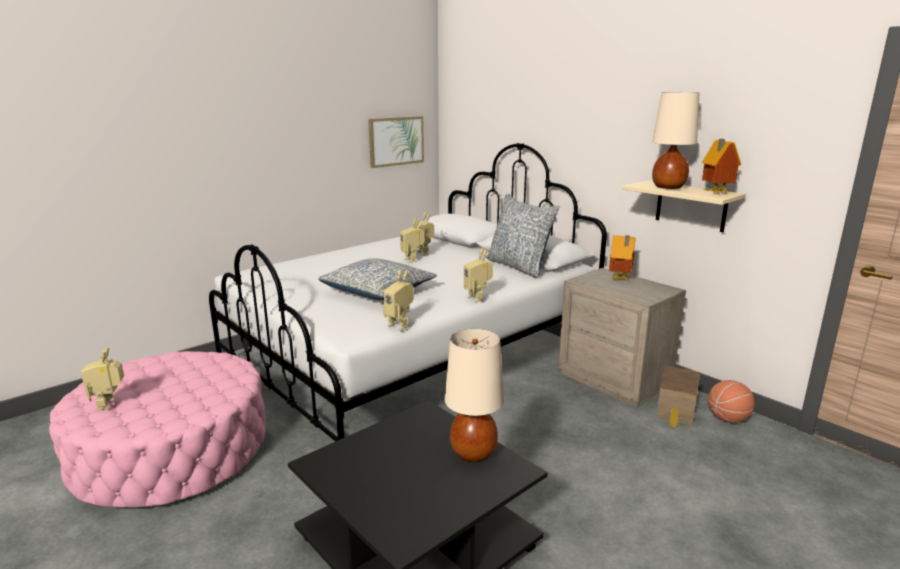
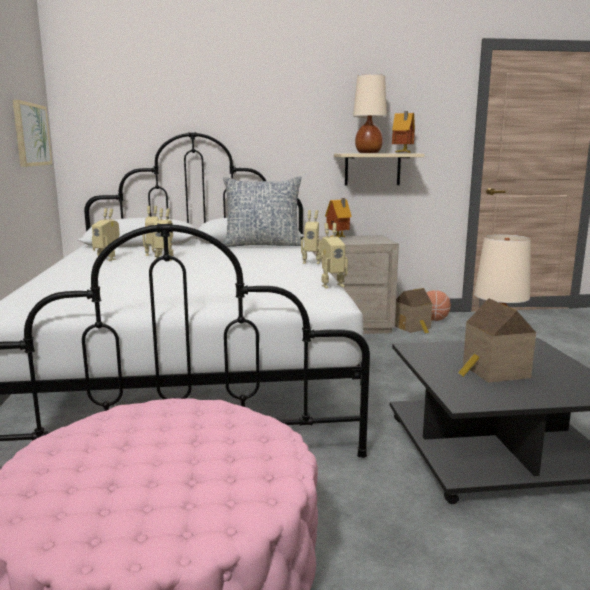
camera: 55 degrees left, 5 degrees down
(109, 404) = (156, 505): toy robot -> toy robot (108, 259)
(379, 291) = (227, 278): pillow -> none
(401, 463) = (493, 372): none -> toy house

